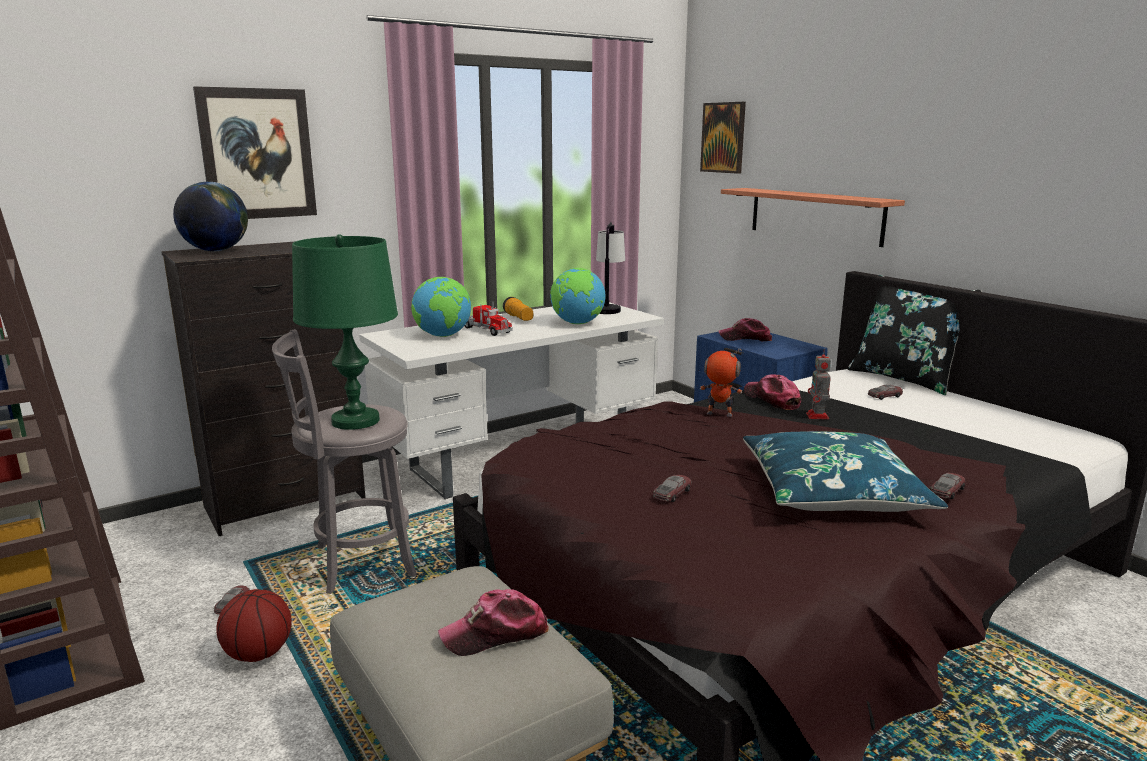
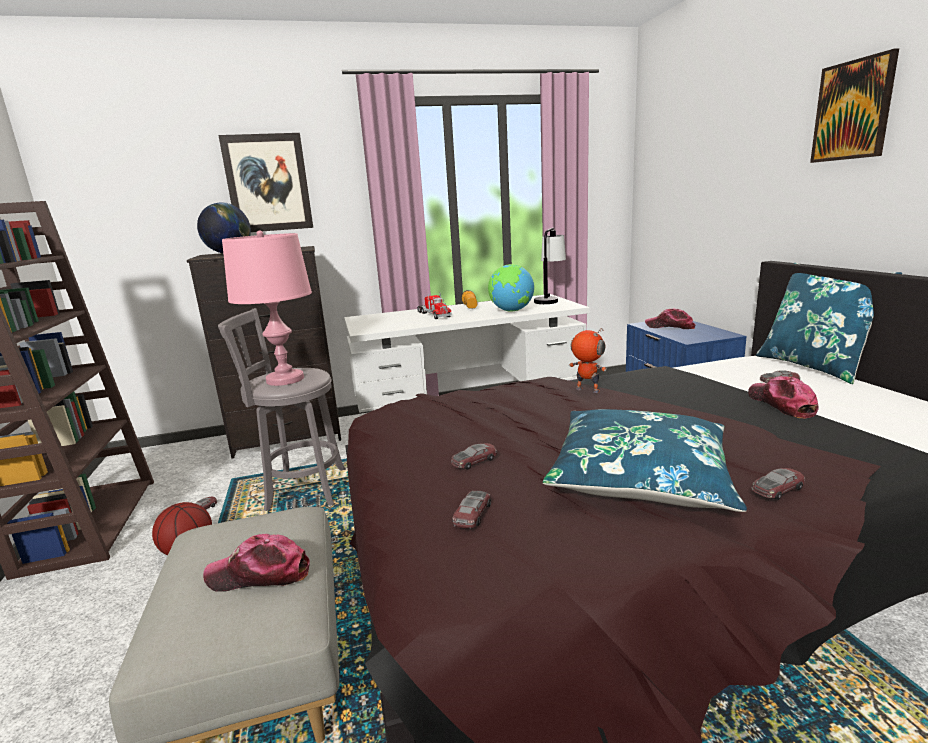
camera: 20 degrees right, 0 degrees up
(355, 421) = (285, 379): green table lamp -> pink table lamp
(443, 336) = (399, 319): globe -> none
(717, 540) = (472, 514): none -> toy car
(723, 137) = (663, 150): picture -> picture (853, 110)
(772, 399) = (654, 380): cap -> cap (781, 404)
(815, 215) = (737, 210): shelf -> none
(817, 416) = (689, 398): toy robot -> none
(904, 379) = (814, 366): black pillow -> blue pillow

